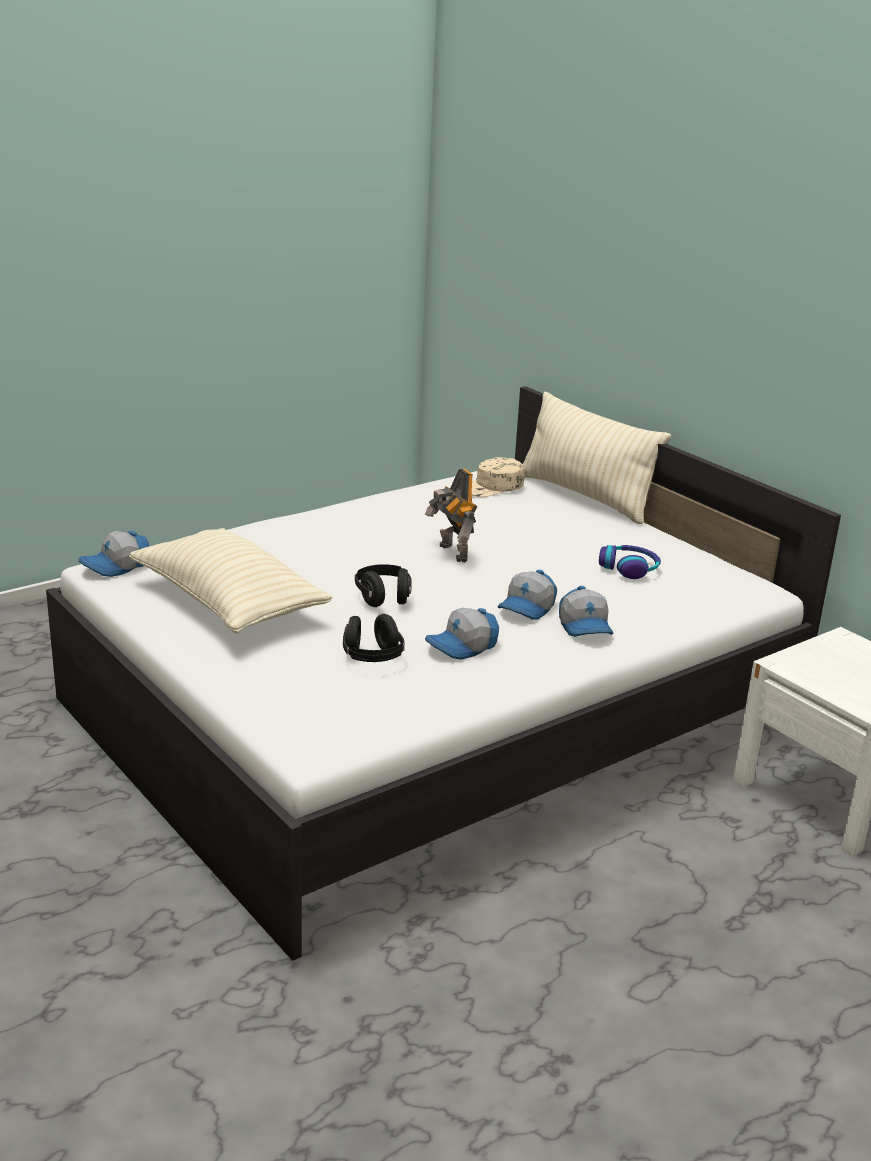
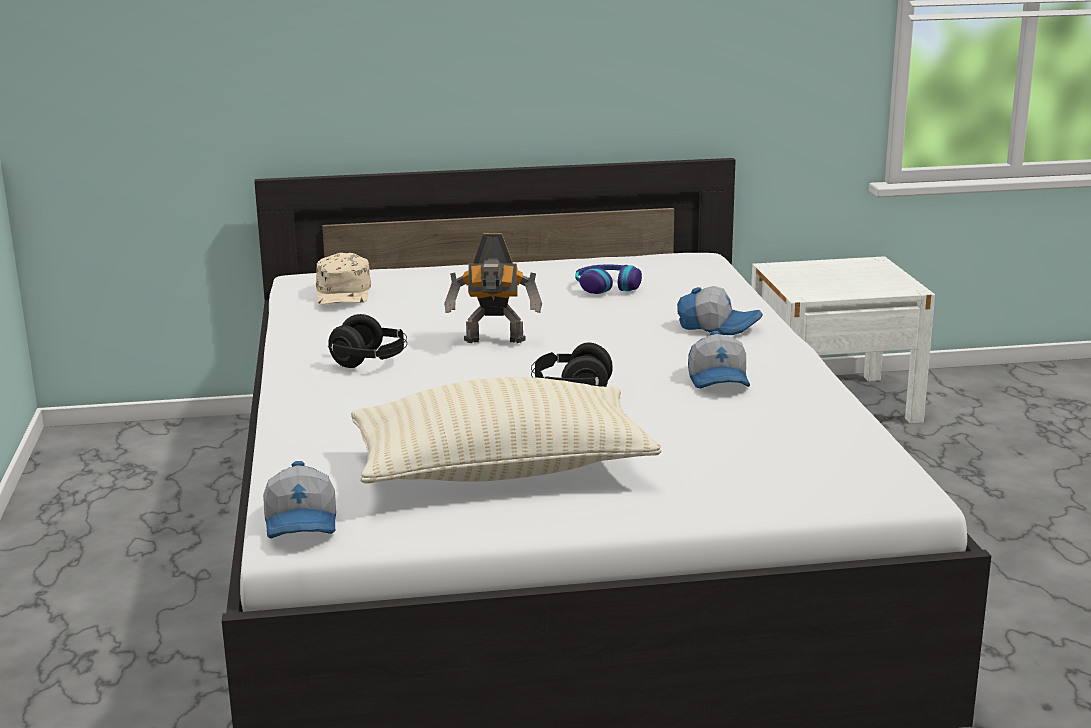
camera: 60 degrees left, 5 degrees down
(372, 658) = (713, 423): black headphones -> black headphones (370, 362)
(528, 608) = (656, 339): cap -> none
(585, 496) = (416, 267): beige pillow -> none

